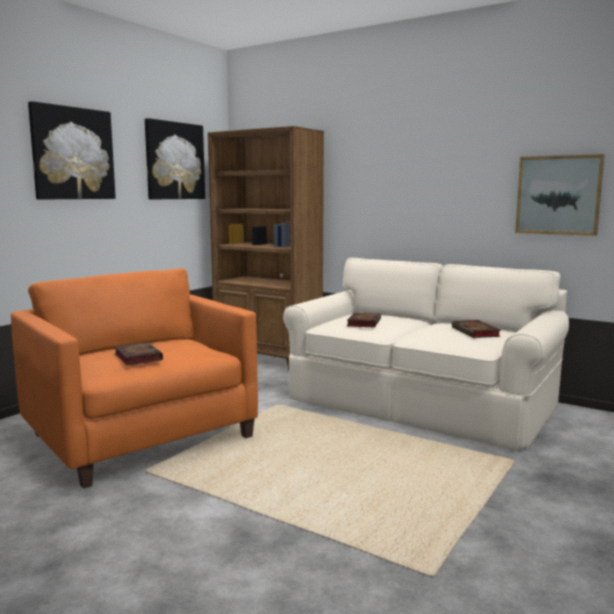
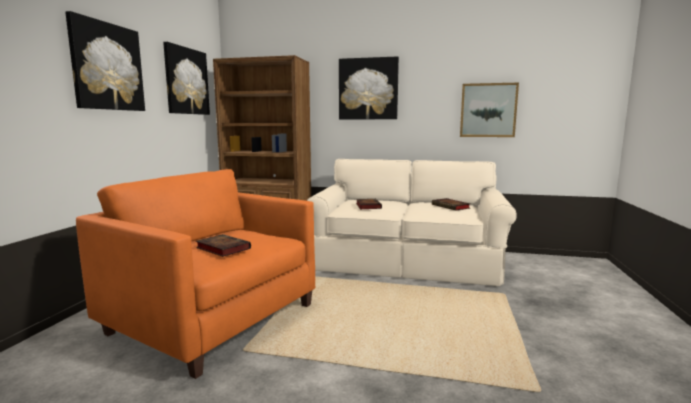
camera: 20 degrees left, 0 degrees up
(395, 165) = (368, 89): none -> picture

